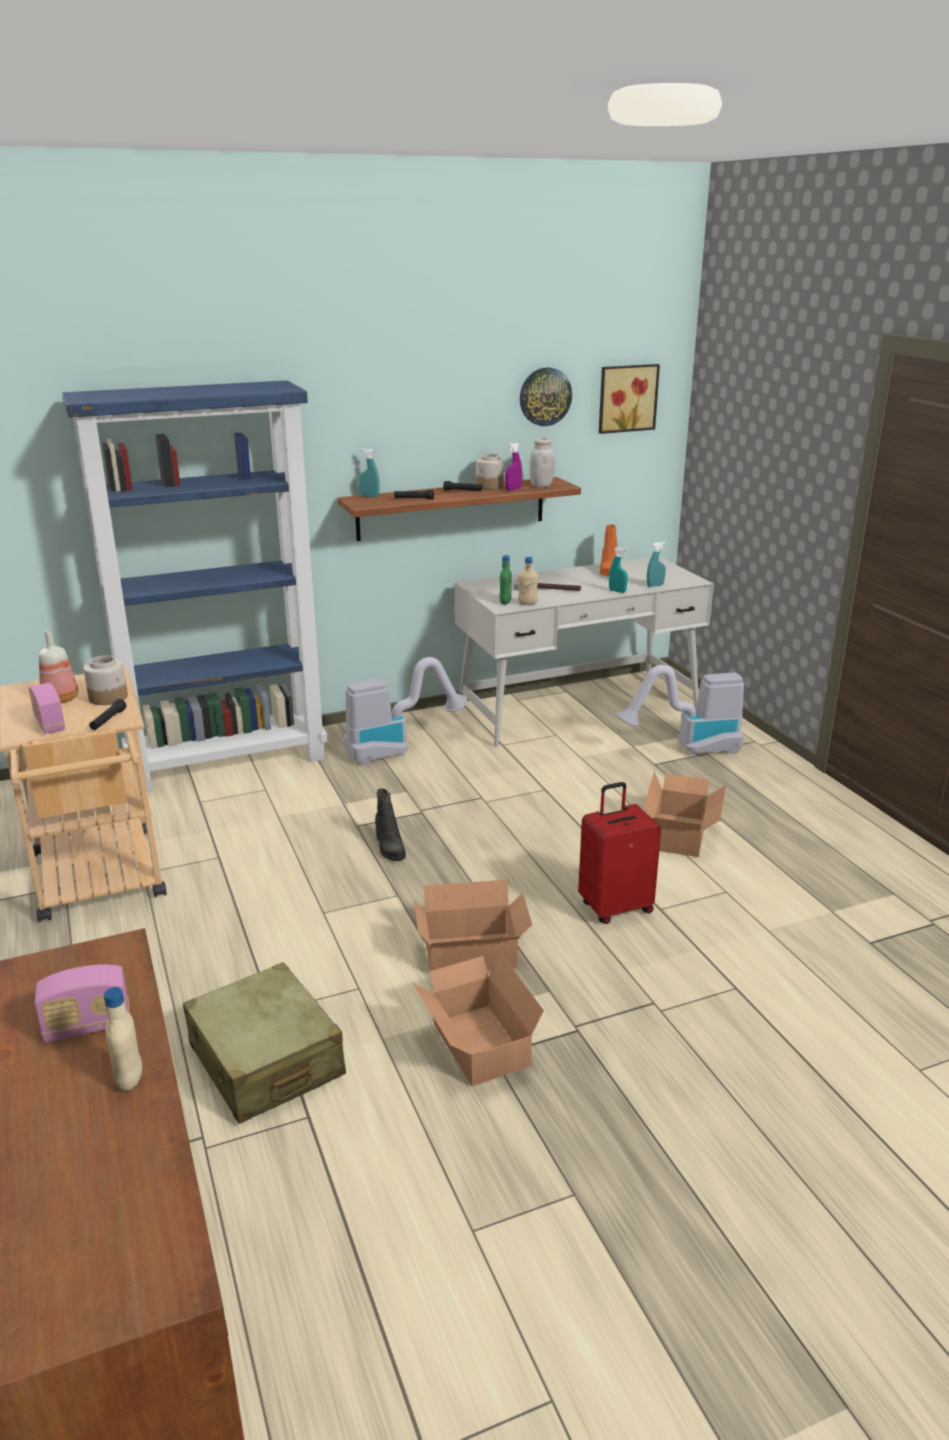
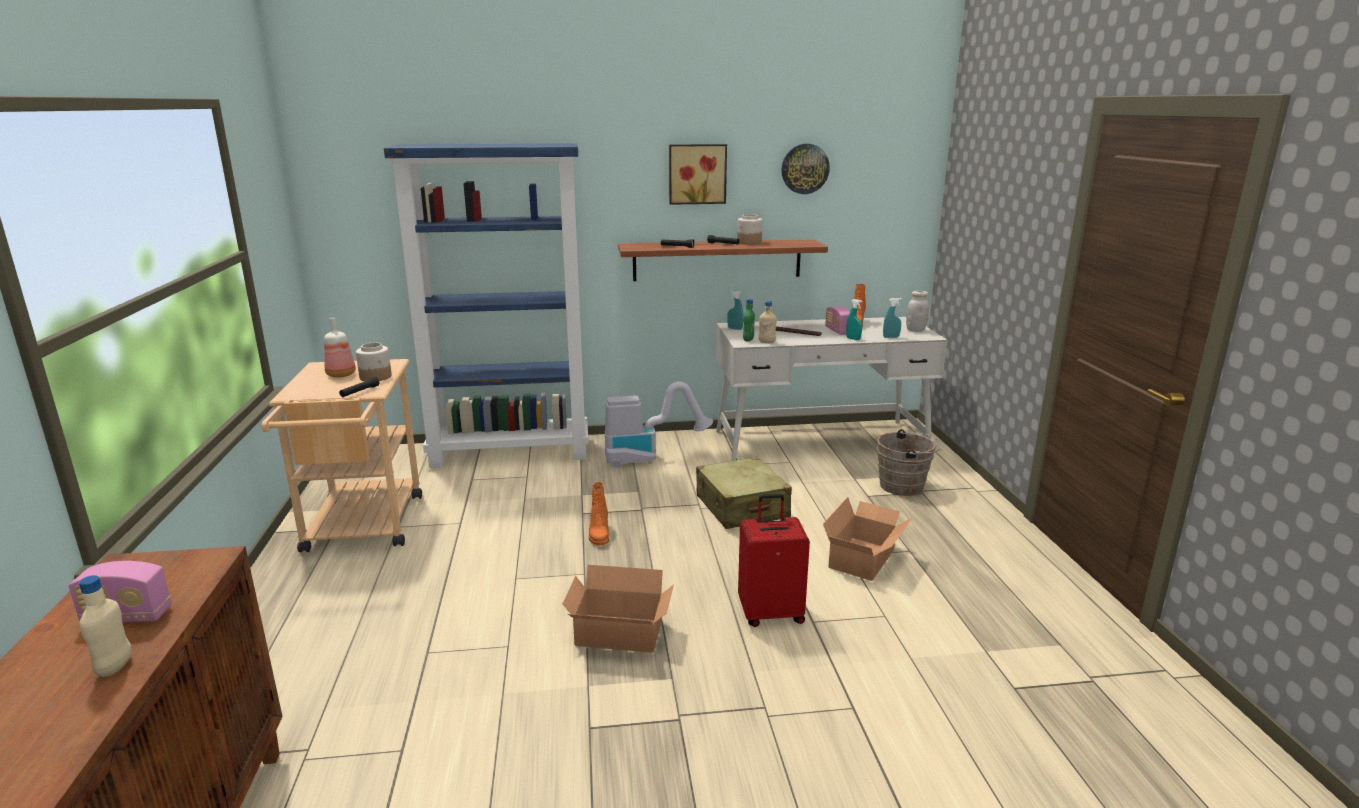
camera: 15 degrees right, 5 degrees down
(49, 724) = (317, 390): radio -> radio (837, 331)
(266, 1061) = (397, 694): beige suitcase -> beige suitcase (741, 507)
(369, 496) = (643, 243): turquoise spray bottle -> turquoise spray bottle (735, 328)
(389, 848) = (598, 534): black boot -> orange boot
(477, 1047) = (580, 717): cardboard box -> none
(513, 489) = (767, 245): purple spray bottle -> none
(541, 485) = (794, 243): white jar -> white jar (915, 330)
(626, 398) = (882, 174): picture -> picture (697, 174)
(687, 749) = (905, 486): vacuum cleaner -> brown bucket

